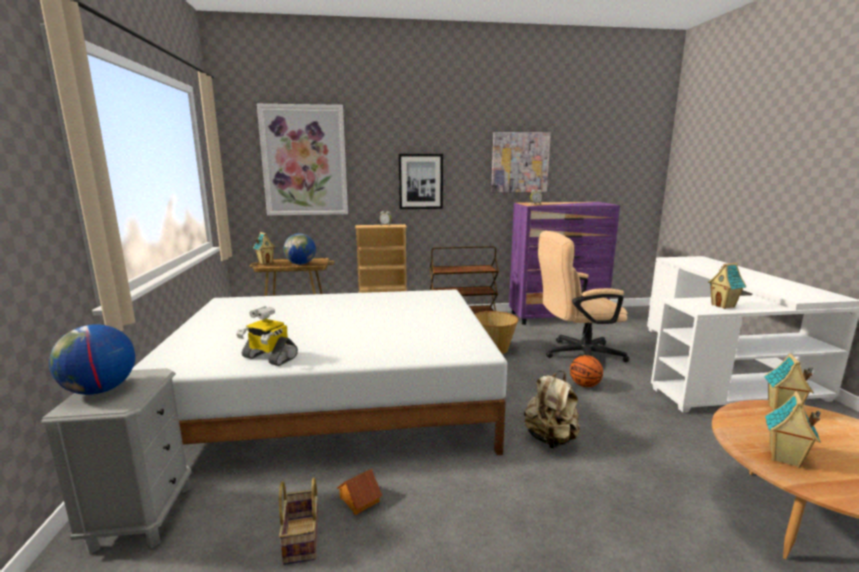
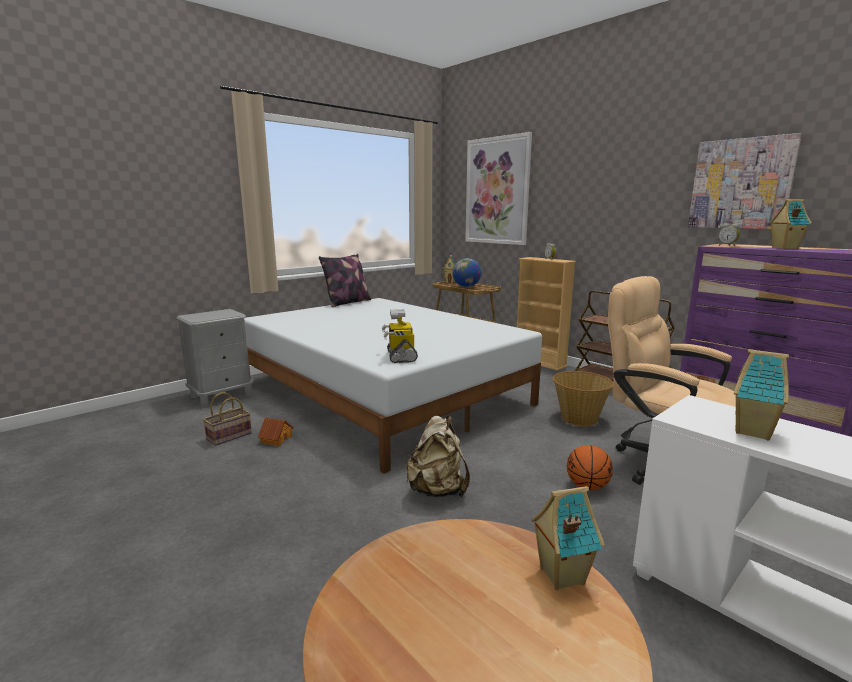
camera: 55 degrees right, 0 degrees up
(100, 390) = (208, 313): globe -> none
(200, 313) = (347, 303): none -> pillow
(269, 357) = (300, 328): toy robot -> toy robot (400, 356)
(420, 181) = (599, 212): picture -> none
(784, 458) = (398, 573): toy house -> toy house (784, 248)

